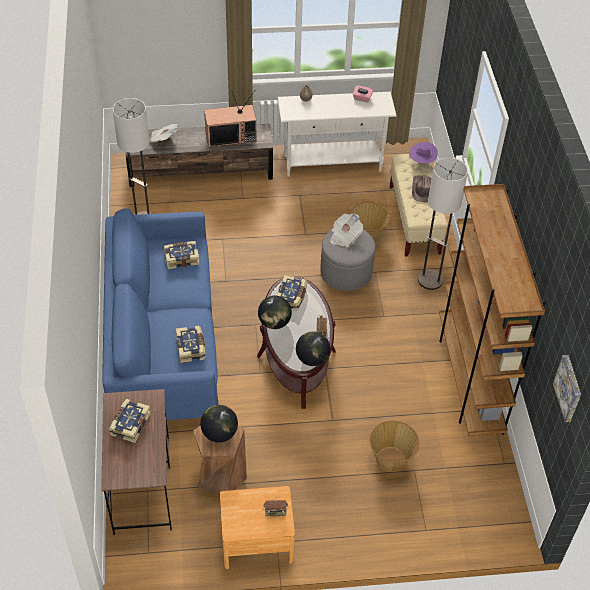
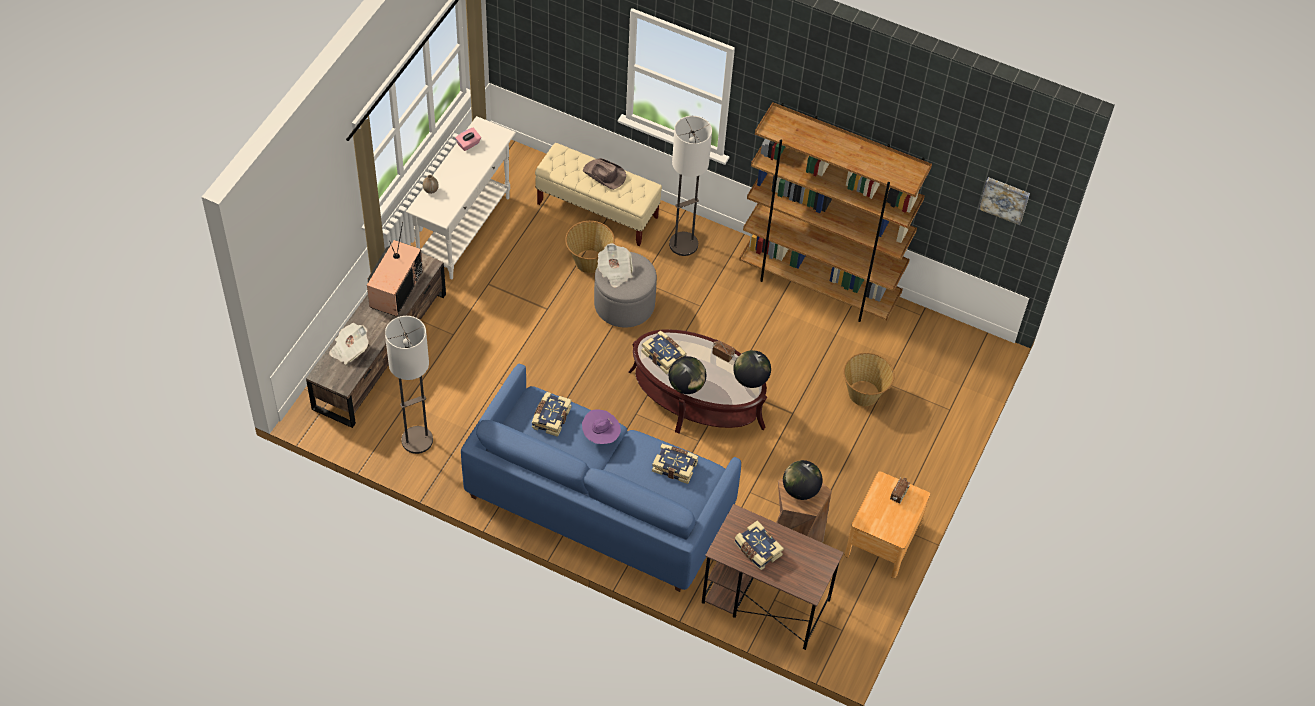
camera: 60 degrees left, 5 degrees up
(421, 162) = (565, 154): purple hat -> purple hat (601, 436)

